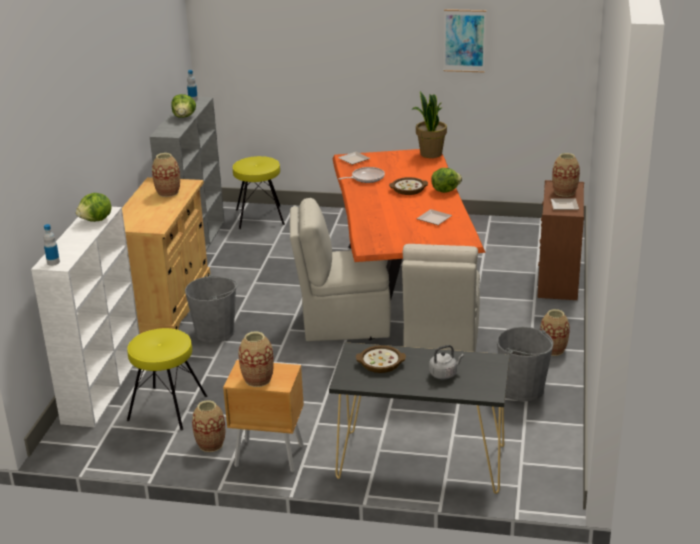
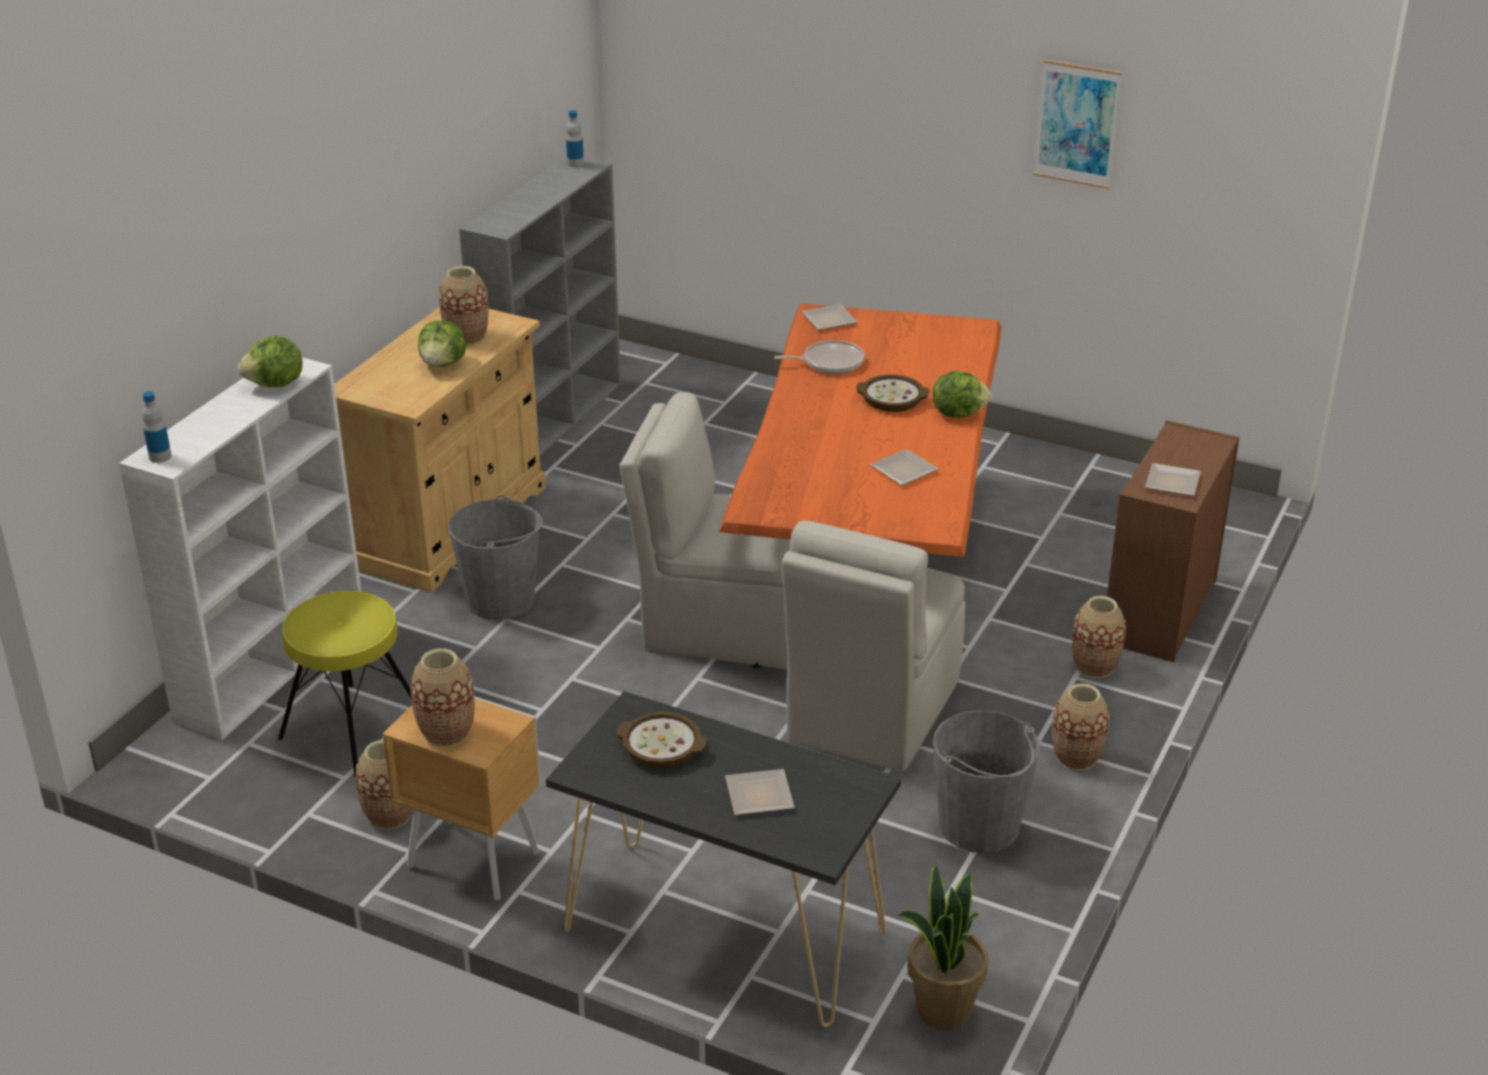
camera: 15 degrees right, 5 degrees up
(184, 116) = (540, 197): lettuce -> lettuce (443, 364)
(260, 217) = (686, 385): yellow stool -> none
(430, 154) = (974, 330): potted plant -> potted plant (942, 1009)
(444, 374) = (761, 794): grey kettle -> plate
(564, 192) = (1189, 453): vase -> vase (1094, 666)

